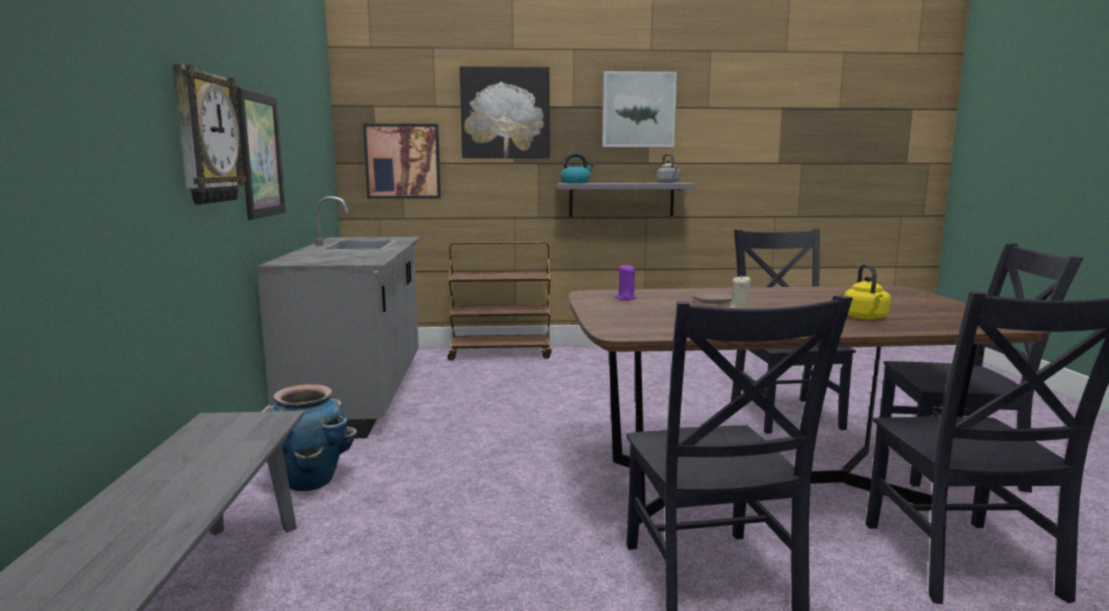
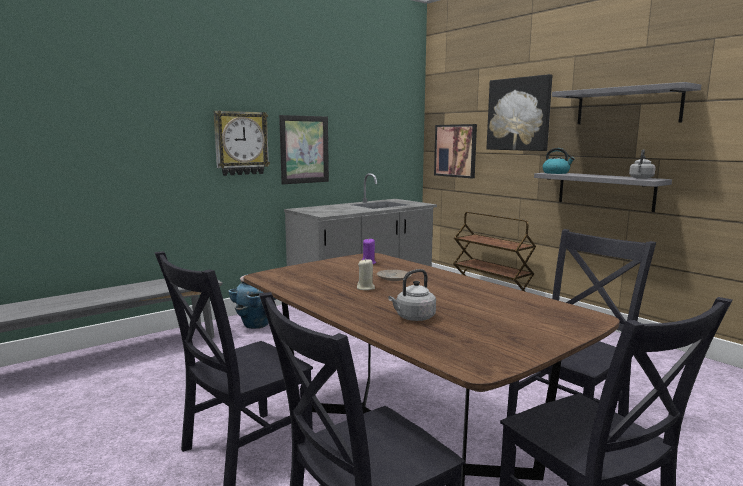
camera: 55 degrees right, 0 degrees up
(638, 110) = (627, 106): picture -> grey shelf
(866, 317) = (413, 318): yellow kettle -> grey kettle

